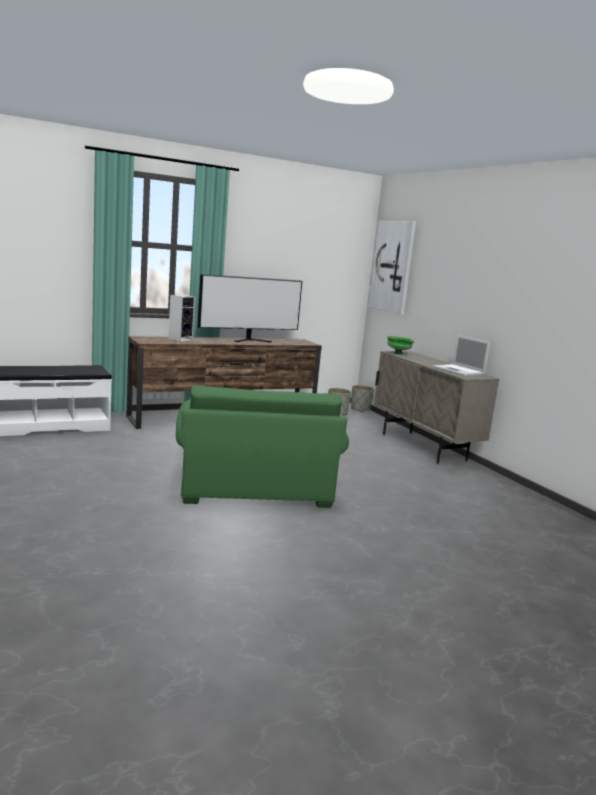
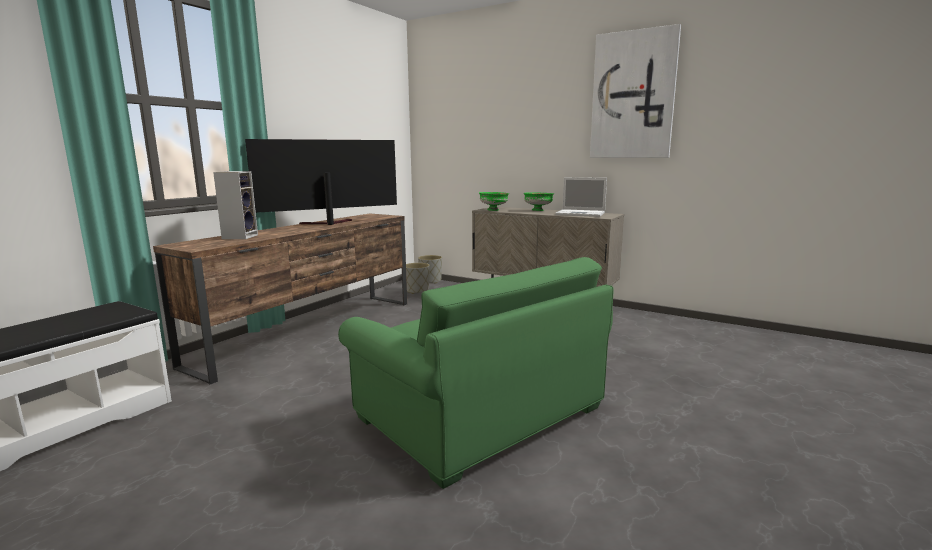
camera: 30 degrees left, 0 degrees up
(252, 340) = (326, 223): television -> television turned 150 degrees counterclockwise
(393, 267) = (444, 120): picture -> picture (633, 95)
(434, 361) = (537, 210): none -> green bowl

